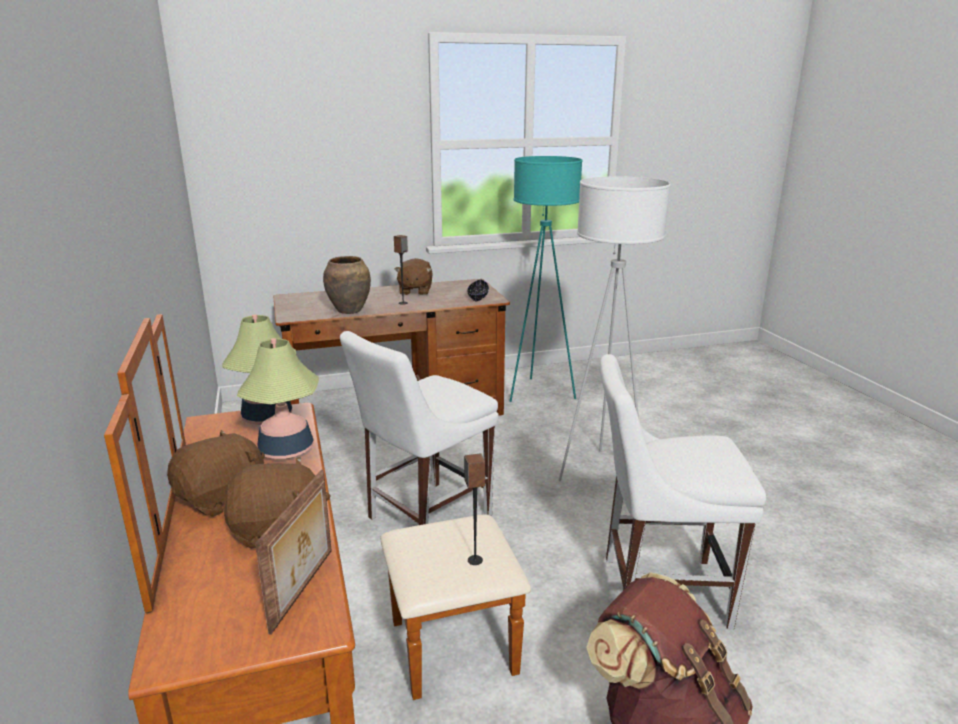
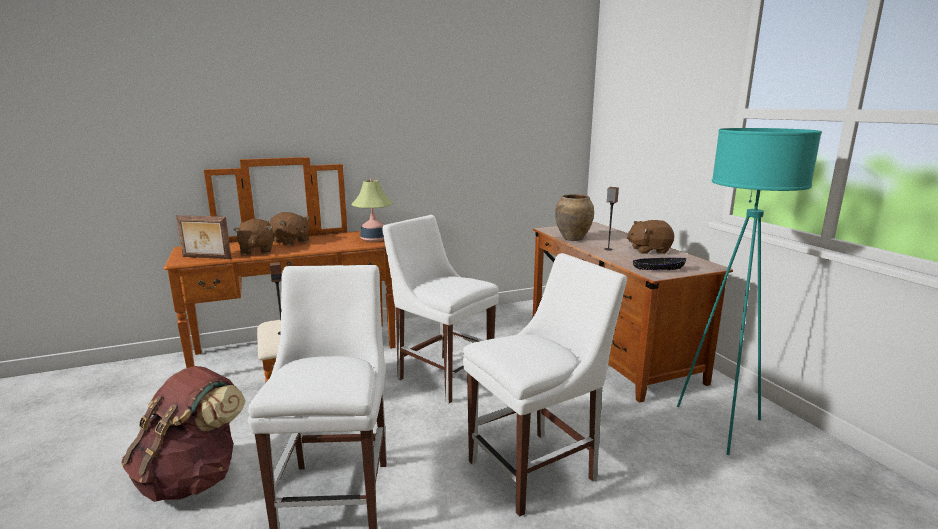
camera: 85 degrees right, 5 degrees down
(286, 450) = (333, 245): table lamp -> none
(602, 473) = (537, 468): white floor lamp -> white chair

